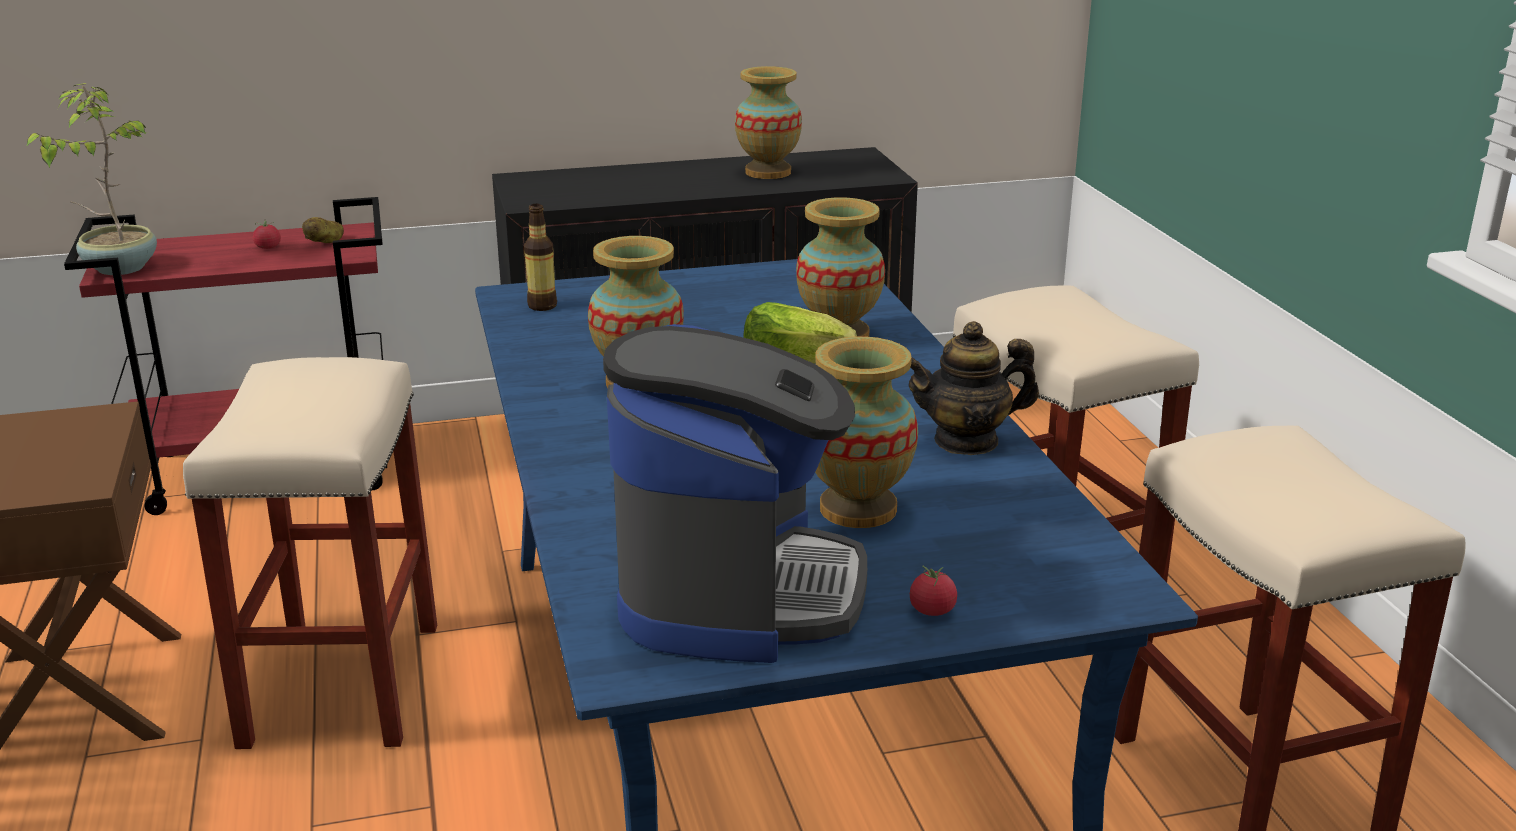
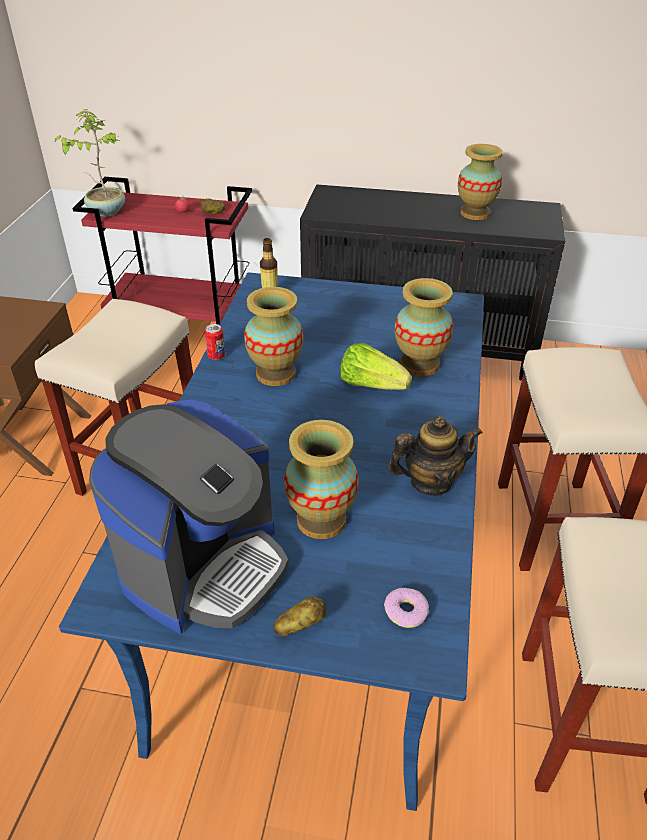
camera: 25 degrees right, 15 degrees up
(523, 382) = (216, 356): none -> can
(932, 611) = (300, 625): tomato -> potato
(966, 441) = (430, 481): teapot -> teapot turned 150 degrees clockwise
(1055, 563) = (406, 611): none -> donut

